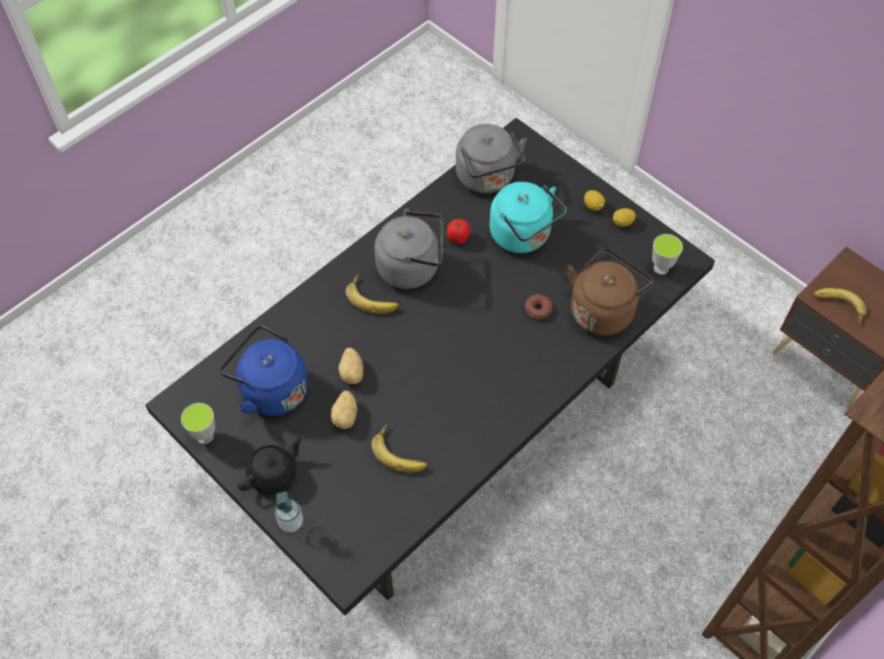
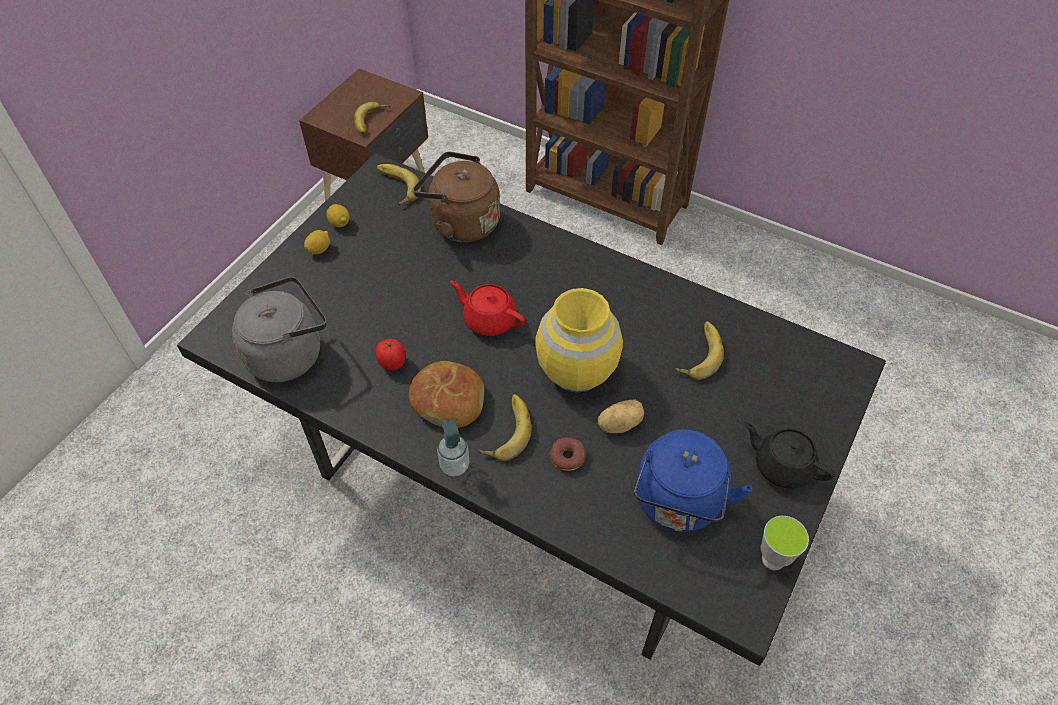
camera: 105 degrees left, 5 degrees down
(291, 522) = (827, 431): soap dispenser -> soap dispenser (454, 465)
(346, 416) = (678, 414): potato -> none
(412, 267) = (448, 400): grey kettle -> bread
(413, 357) = (576, 370): none -> yellow vase
(483, 308) = (489, 319): none -> red teapot
(523, 236) = (375, 302): turquoise kettle -> none
(538, 309) = (475, 273): donut -> donut (567, 457)
(661, 268) = (395, 187): cup -> banana

